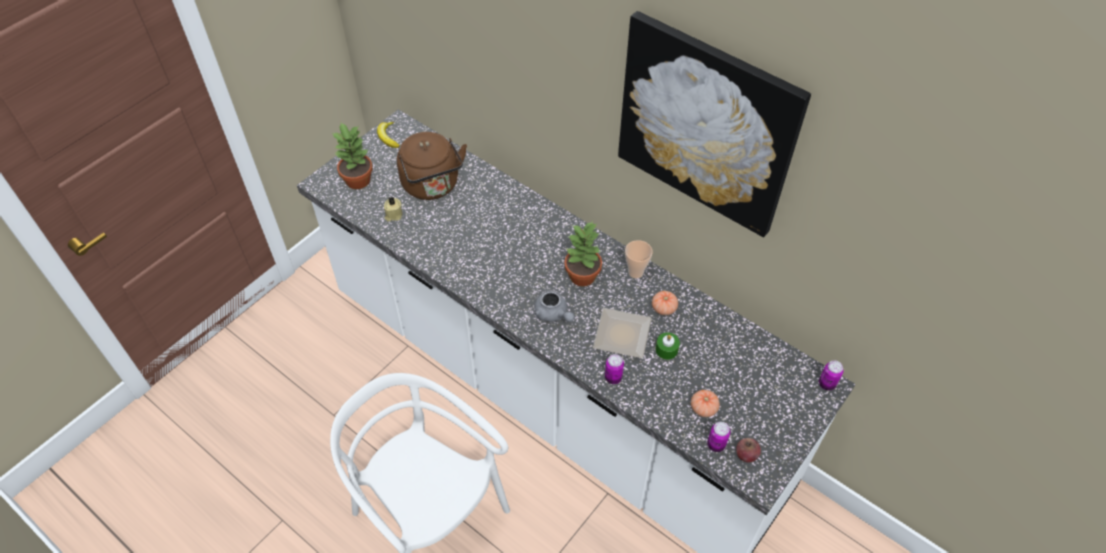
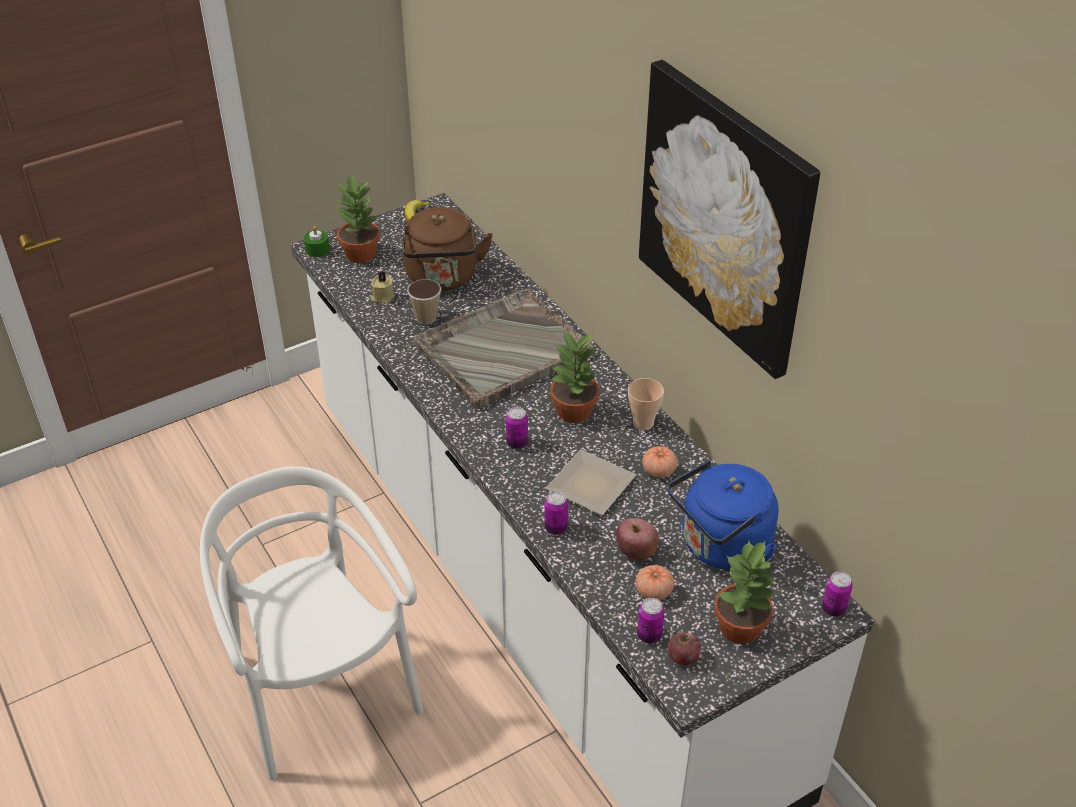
camera: 20 degrees right, 10 degrees down
(436, 225) = (426, 318): none -> cup
(506, 238) = (501, 350): none -> grey tray
(553, 314) = (517, 443): grey teapot -> can
(666, 350) = (639, 516): green candle -> green candle (317, 250)
(677, 380) = (636, 552): none -> apple
(733, 358) = (721, 547): none -> blue kettle
(774, 418) = (741, 628): none -> potted plant

